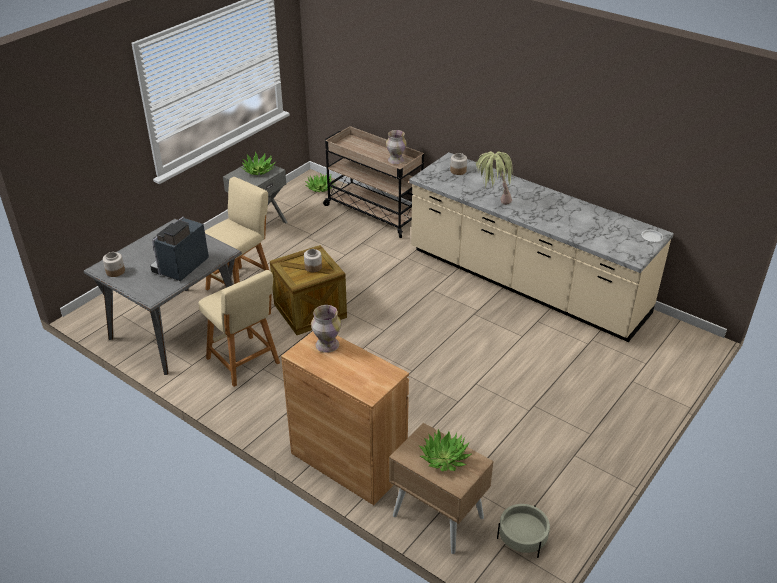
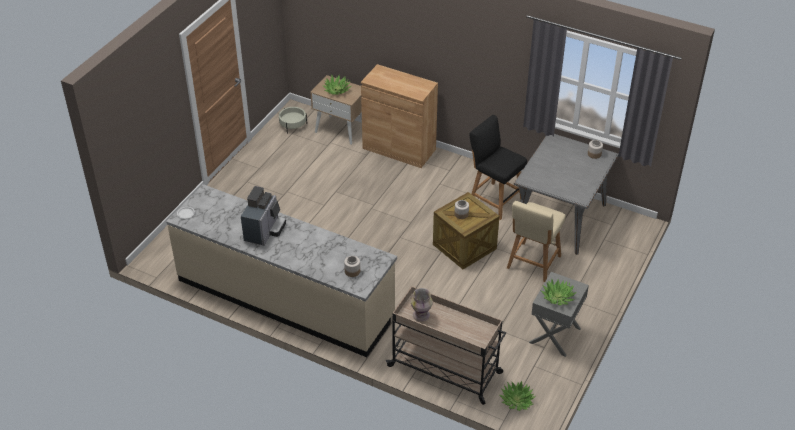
camera: 170 degrees right, 5 degrees up
(180, 267) = (550, 163): coffee machine -> coffee machine (264, 231)
(245, 362) = (494, 199): beige stool -> black stool
(326, 345) = (413, 90): vase -> none
(492, 202) = (317, 235): potted plant -> none

